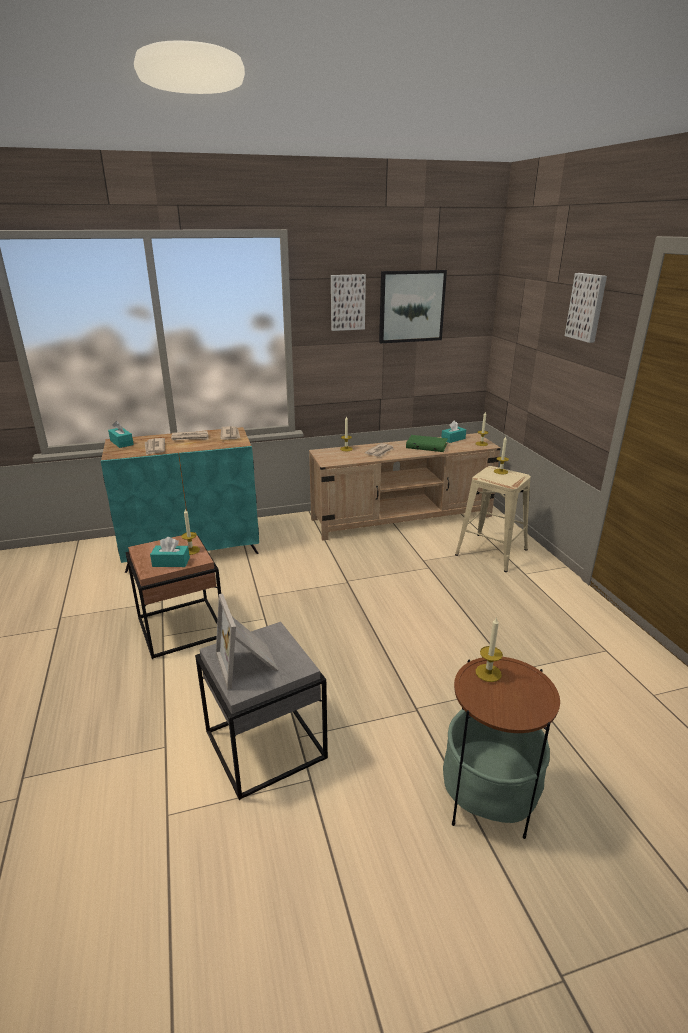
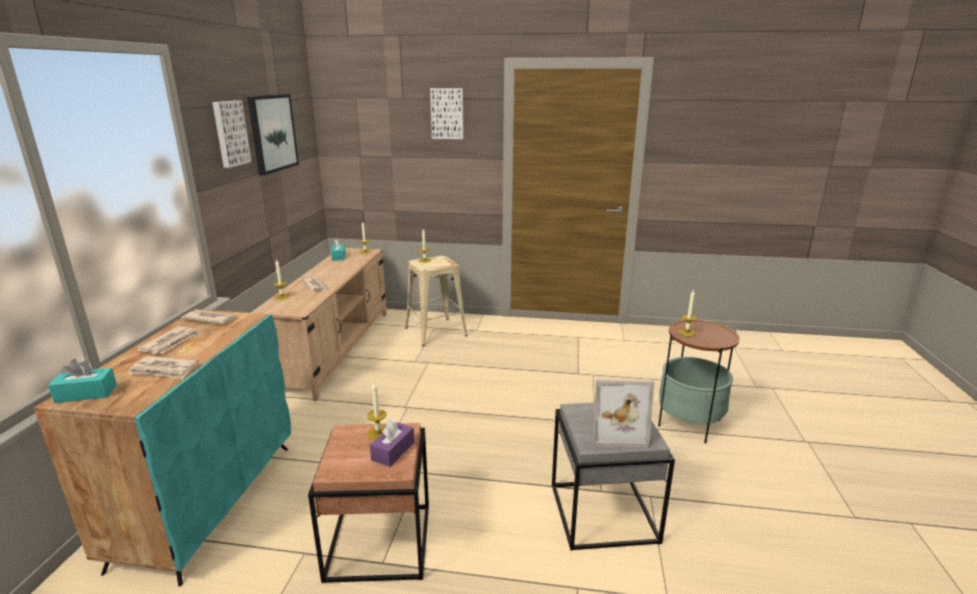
camera: 65 degrees left, 5 degrees down
(171, 562) = (393, 451): turquoise tissue box -> purple tissue box
(427, 445) = (335, 267): green book -> none

